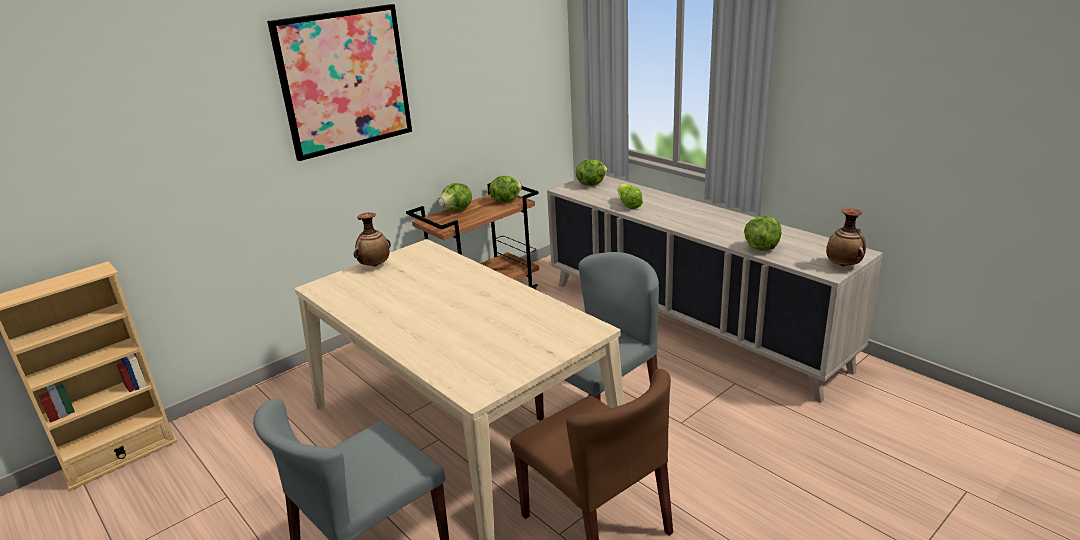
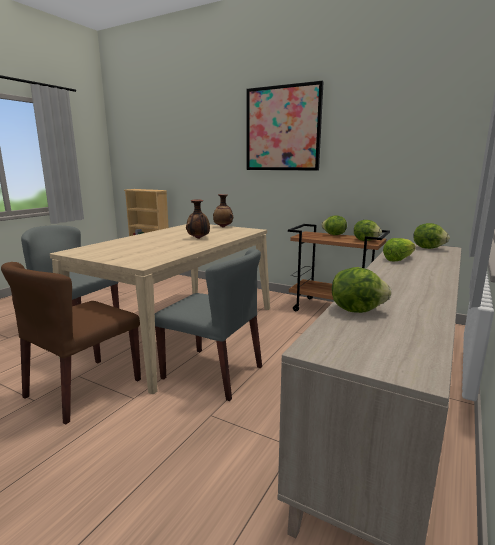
camera: 70 degrees right, 10 degrees down
(843, 265) = (348, 359): vase -> vase (198, 238)

